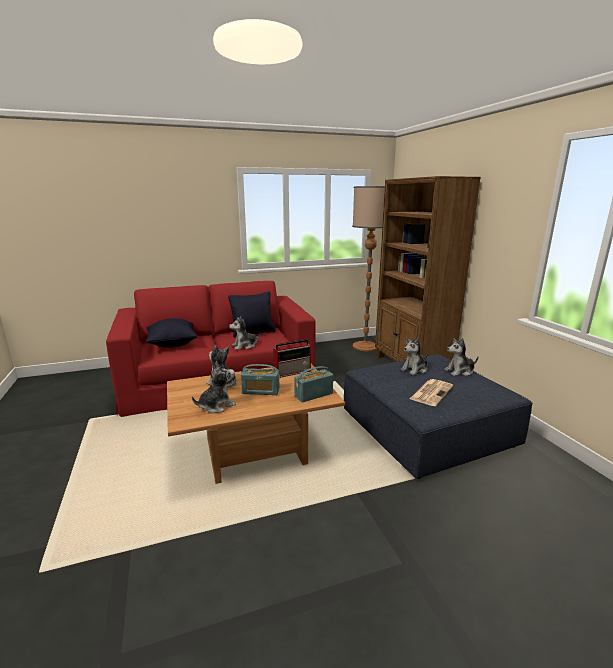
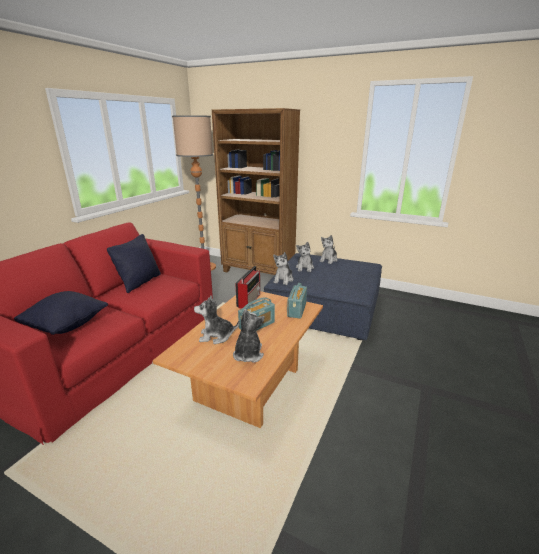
camera: 45 degrees left, 5 degrees up
(244, 346) = (154, 297): plush toy -> plush toy (283, 280)
(431, 392) = (339, 278): newspaper -> none

